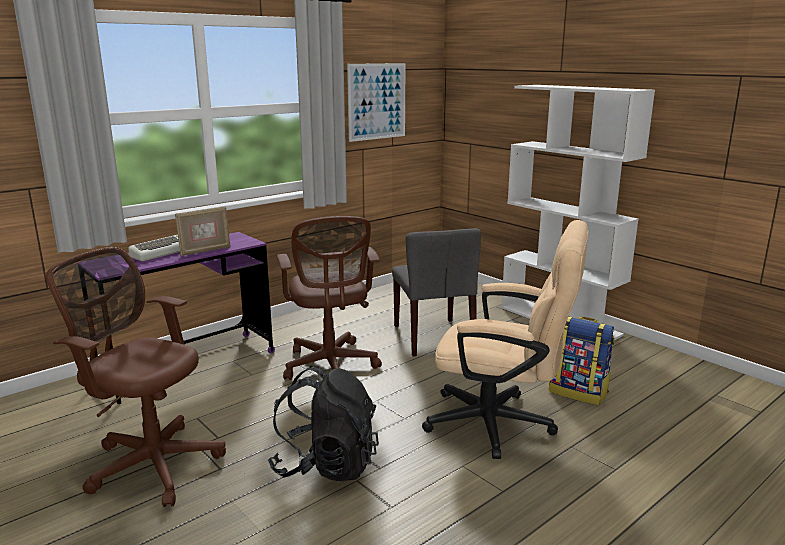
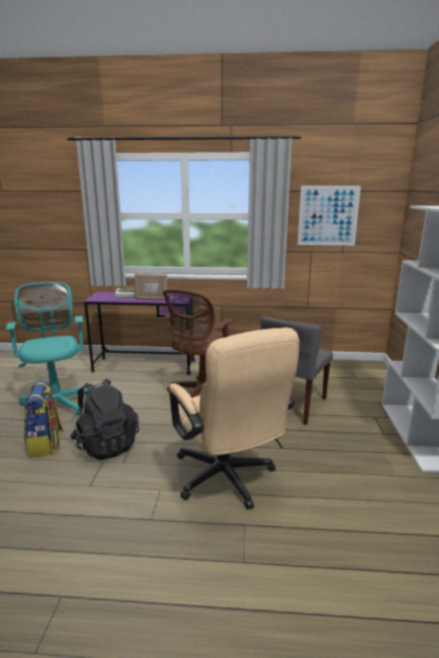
camera: 45 degrees right, 0 degrees up
(151, 462) = (57, 404): brown office chair -> turquoise office chair
(578, 392) = (325, 493): backpack -> backpack (46, 444)

